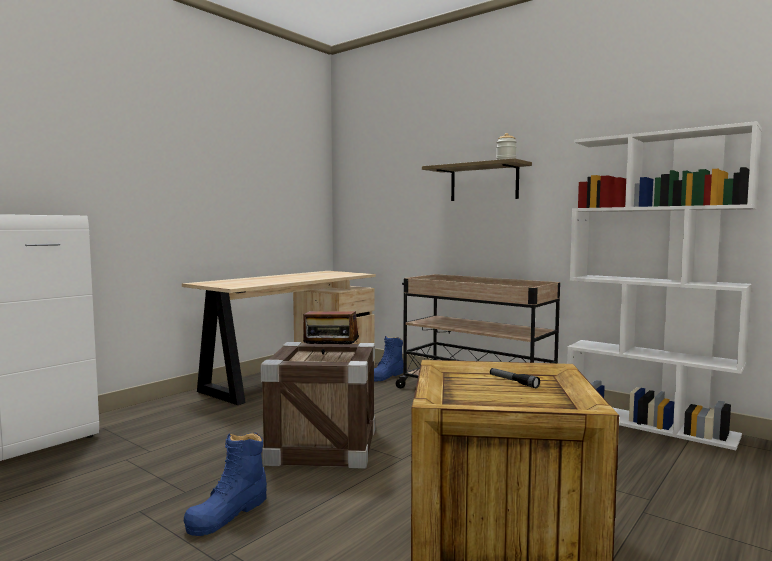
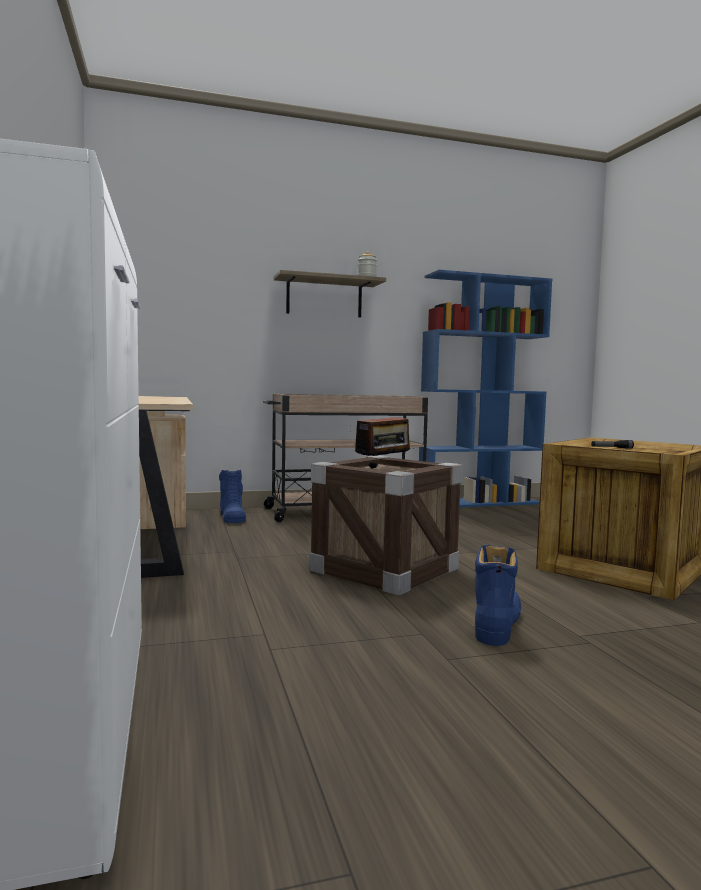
camera: 55 degrees left, 0 degrees up
(228, 513) = (497, 624): blue boot -> blue boot turned 135 degrees counterclockwise
(649, 424) = (479, 502): white bookcase -> blue bookcase

